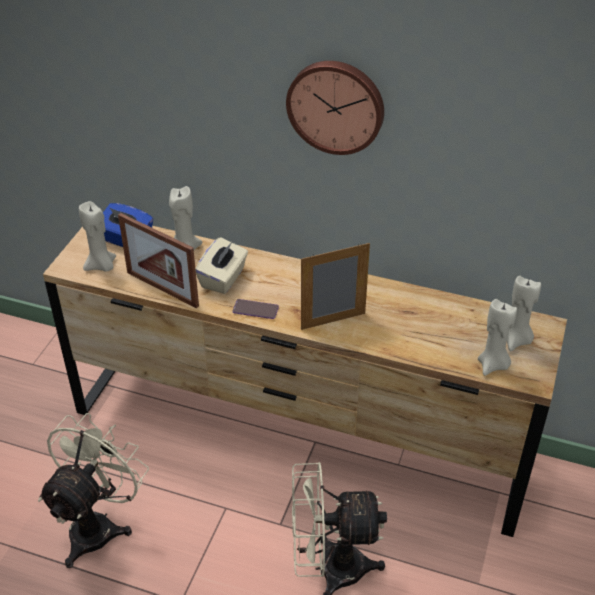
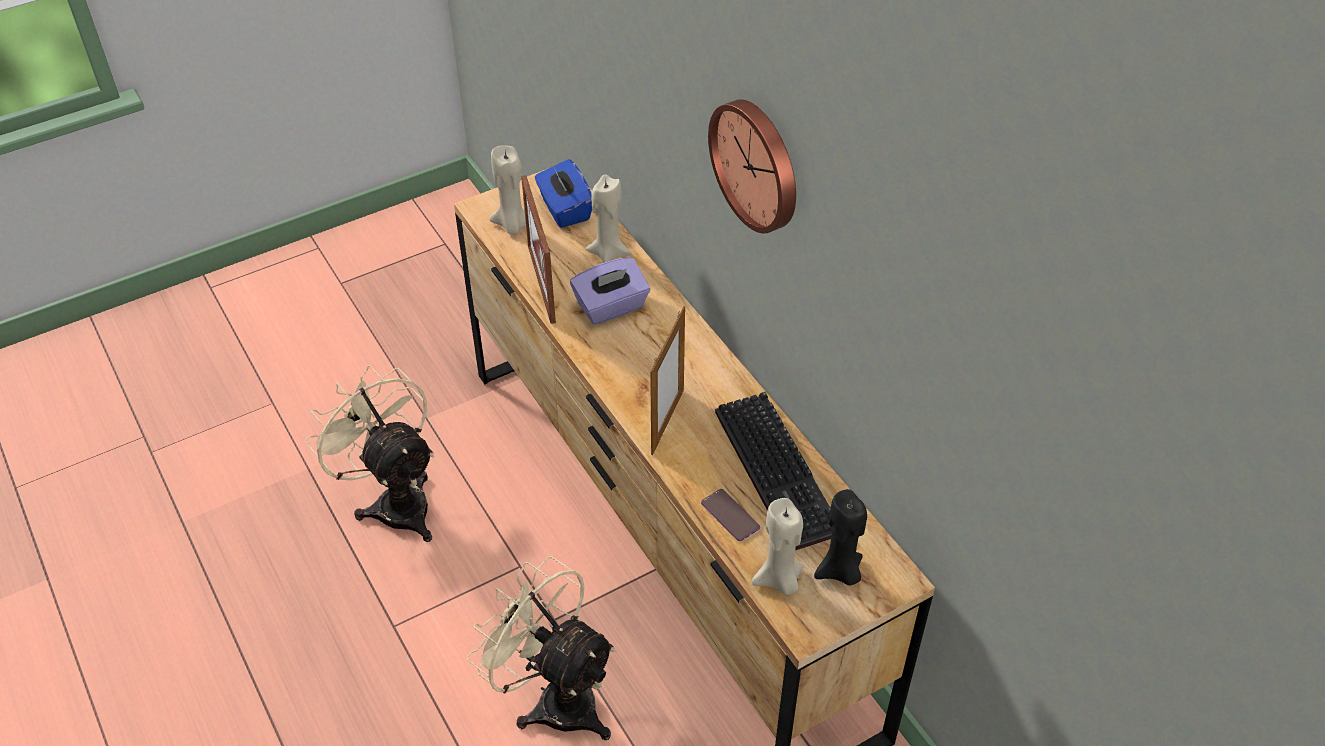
camera: 40 degrees right, 5 degrees up
(98, 525) = (395, 501): beige fan -> beige fan turned 105 degrees counterclockwise
(223, 278) = (611, 307): beige tissue box -> purple tissue box
(255, 310) = (604, 360): phone -> phone (730, 515)
(333, 321) = (667, 422): picture frame -> picture frame turned 90 degrees clockwise
(427, 310) = (781, 473): none -> keyboard
(516, 341) = (840, 572): beige candle -> black candle

